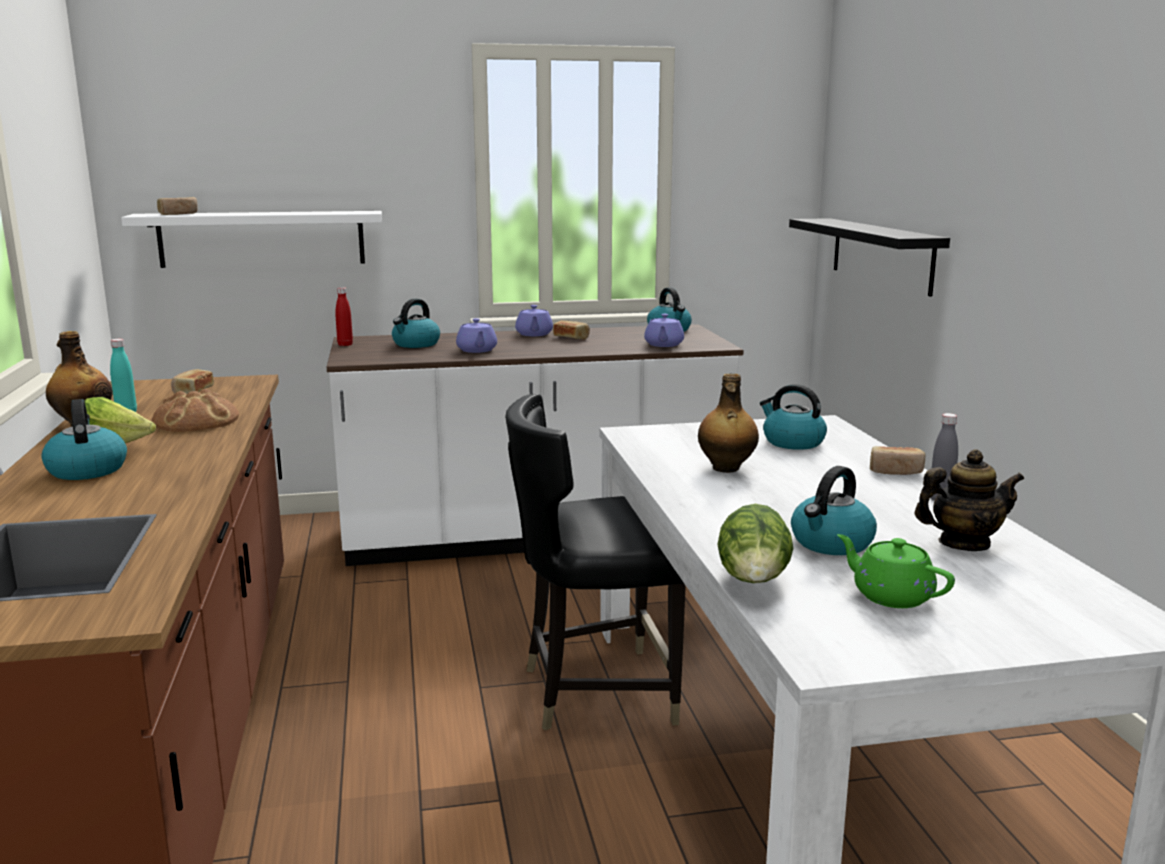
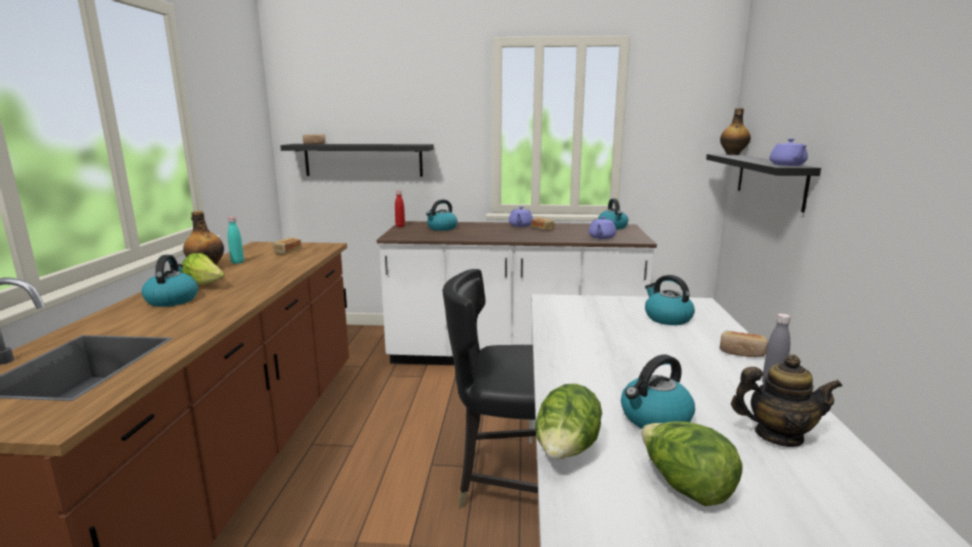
camera: 15 degrees right, 0 degrees up
(196, 420) = (269, 270): bread -> none
(262, 239) = (363, 160): white shelf -> black shelf
(477, 350) = (475, 234): purple teapot -> purple teapot (787, 165)
(726, 468) = (603, 336): bottle -> bottle (732, 154)
(891, 596) = (684, 487): green teapot -> lettuce

